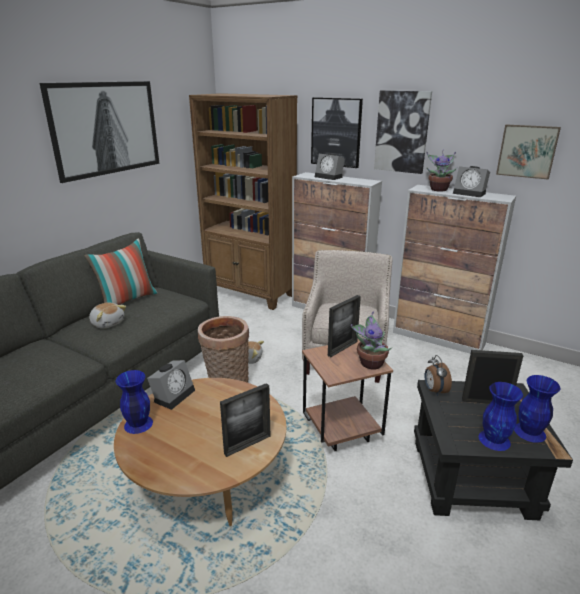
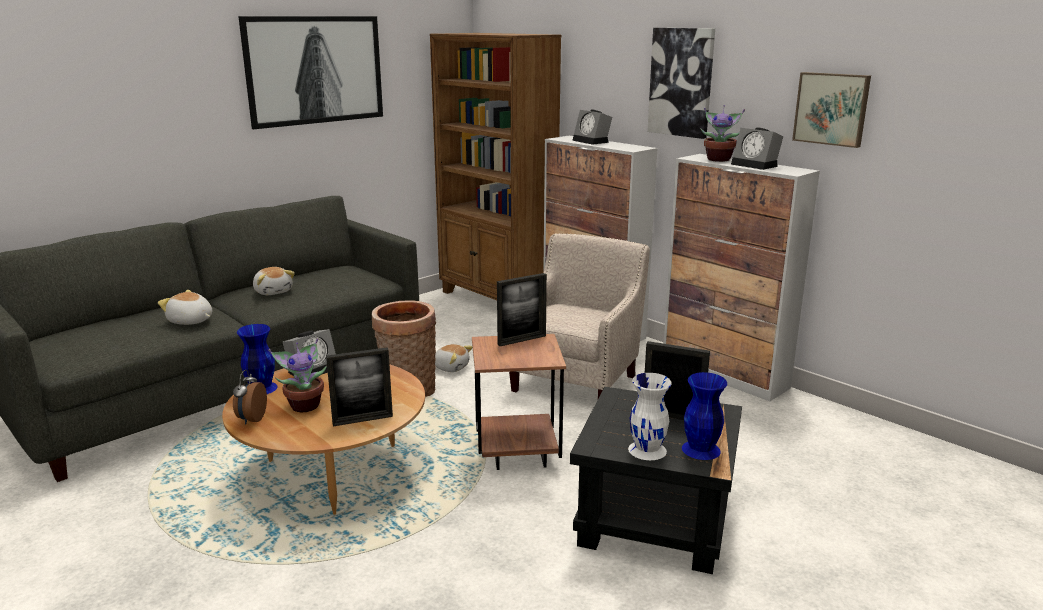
camera: 15 degrees right, 5 degrees down
(48, 366) = (190, 321): none -> plush toy
(127, 300) = (309, 274): pillow -> none
(336, 132) = (606, 83): picture -> none
(370, 363) = (543, 356): potted plant -> potted plant (305, 405)
(434, 390) = (615, 398): alarm clock -> alarm clock (251, 419)
(494, 439) = (648, 450): blue vase -> white vase

